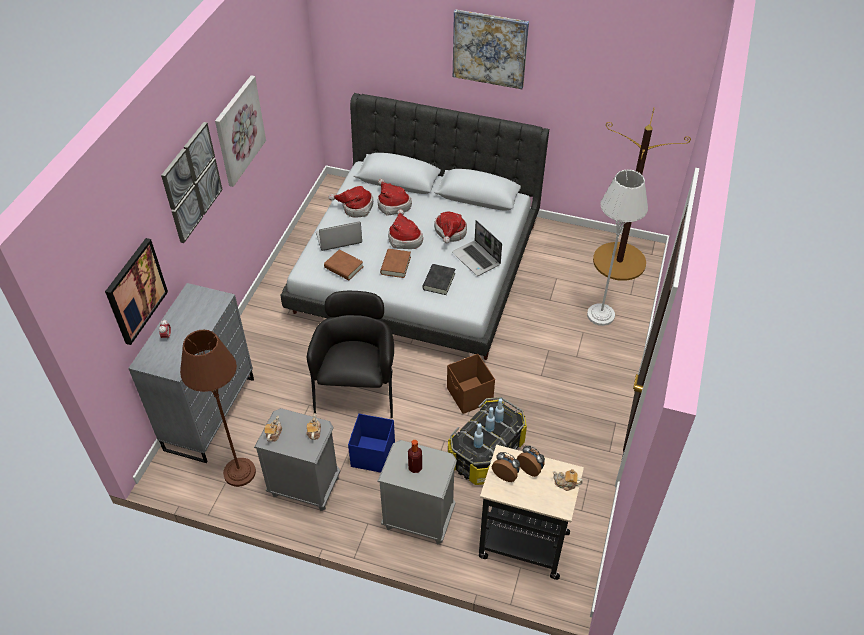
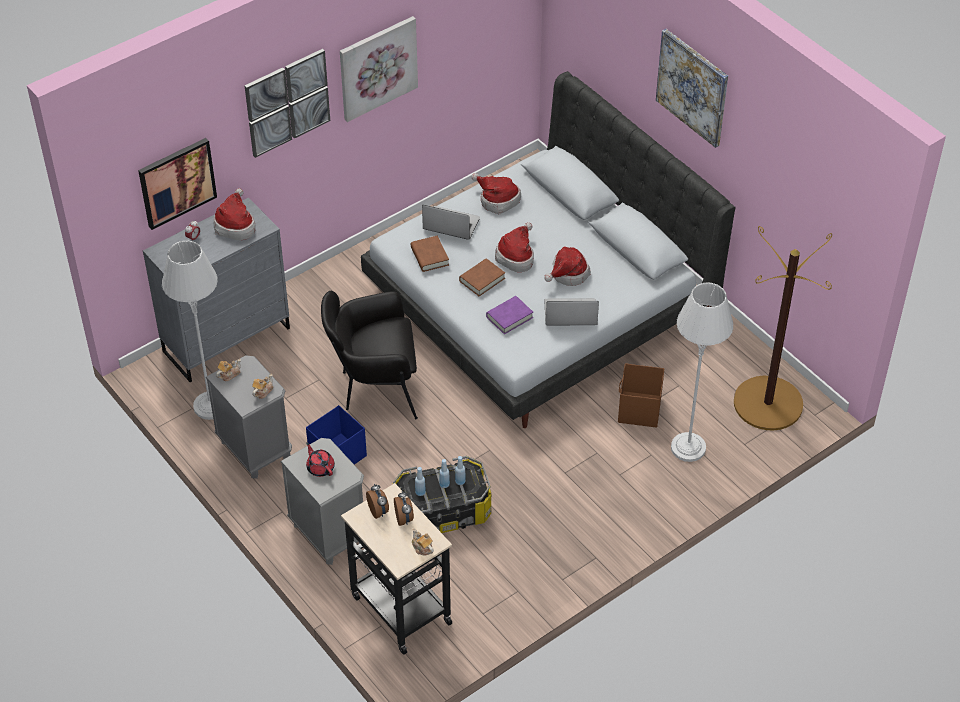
camera: 35 degrees right, 0 degrees up
(239, 472) = (210, 406): brown floor lamp -> grey floor lamp
(357, 389) = (375, 388): black armchair -> black armchair turned 135 degrees counterclockwise
(392, 204) = (537, 214): hat -> hat (235, 225)
(415, 467) = (320, 467): bottle -> red teapot
(439, 281) = (509, 317): black book -> purple book
(469, 396) = (475, 453): brown storage box -> brown storage box (639, 410)
(477, 259) = (569, 314): laptop -> laptop turned 90 degrees clockwise

